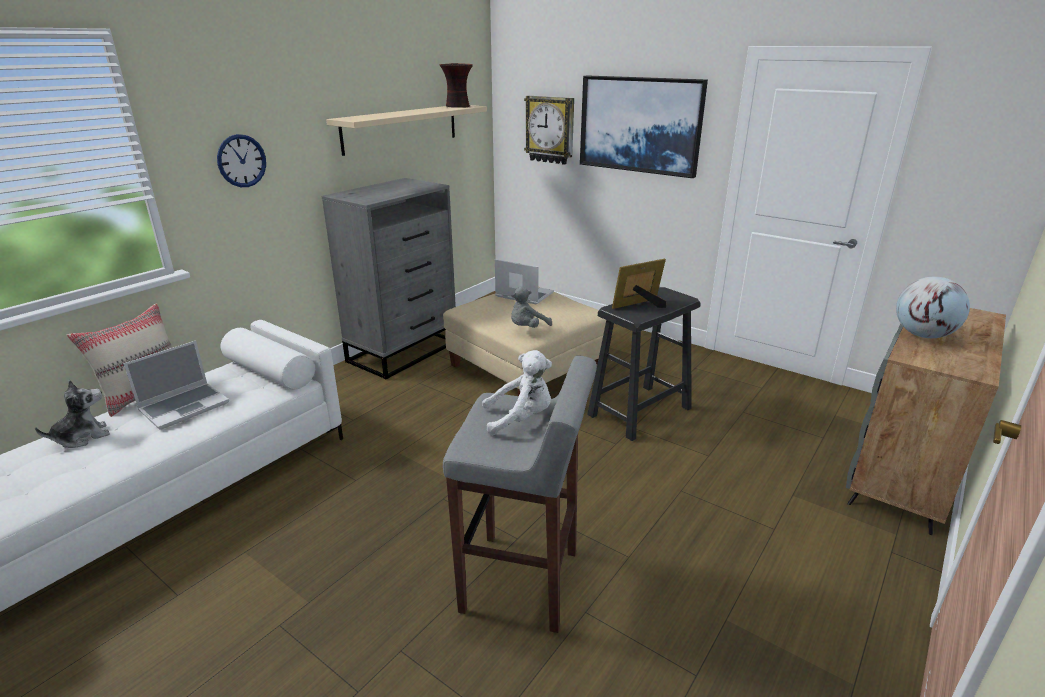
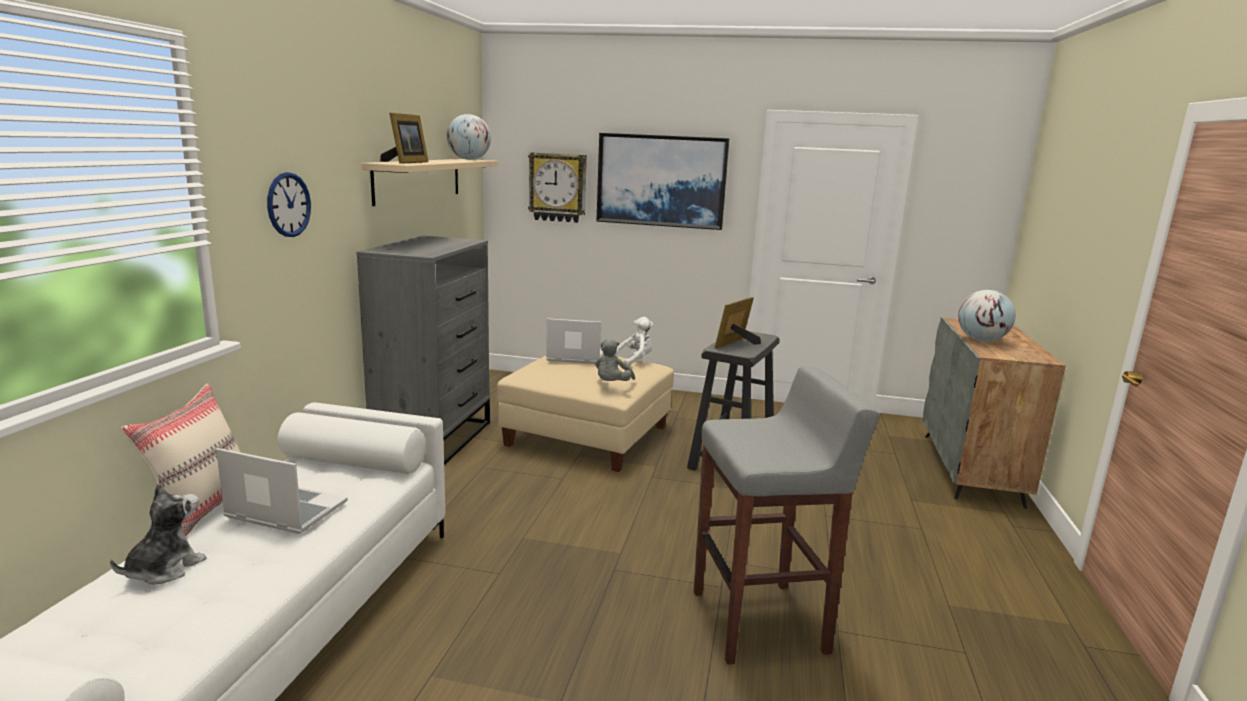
camera: 25 degrees left, 10 degrees down
(185, 406) = (284, 511): laptop -> laptop turned 90 degrees counterclockwise
(370, 116) = (406, 162): none -> picture frame
(458, 106) = (469, 159): vase -> globe
(520, 419) = (770, 433): white plush toy -> white plush toy (634, 361)

